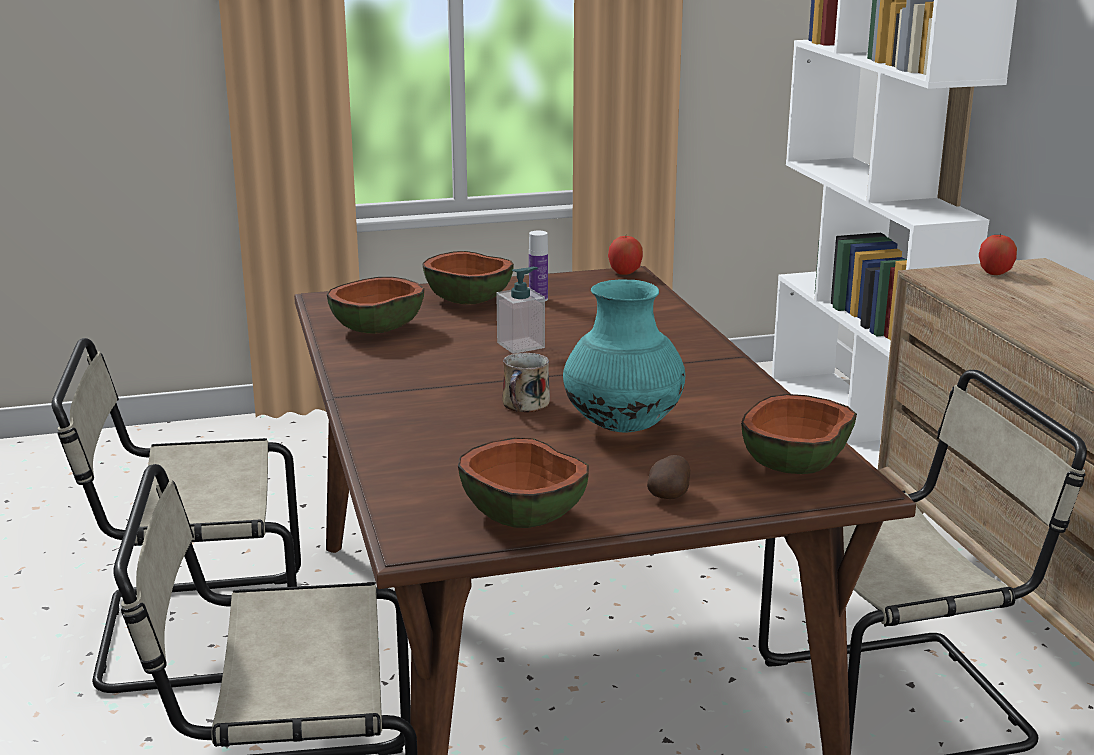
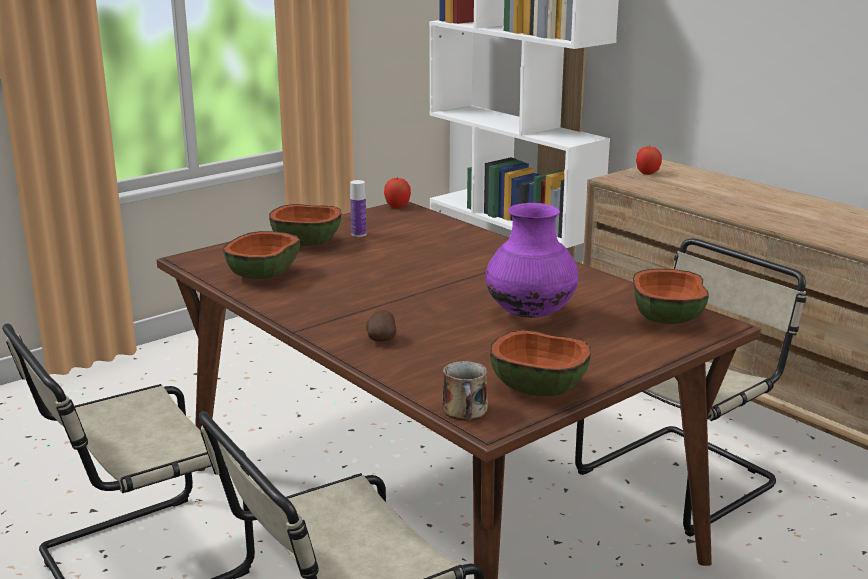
camera: 25 degrees left, 0 degrees up
(521, 345) = (388, 269): soap dispenser -> none
(525, 404) = (444, 311): mug -> mug (465, 411)
(623, 427) = (530, 314): turquoise vase -> purple vase
(669, 495) = (615, 353): potato -> potato (381, 339)

